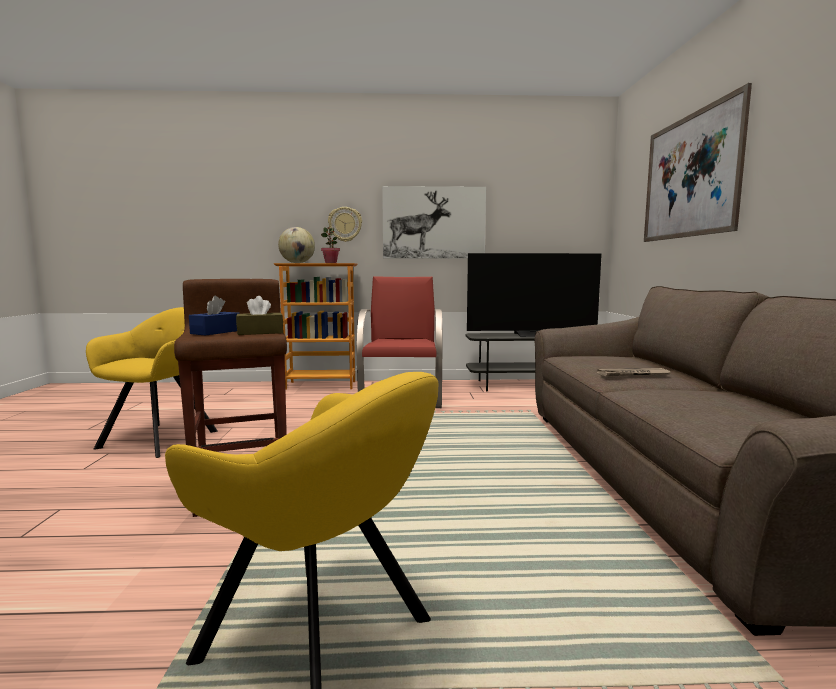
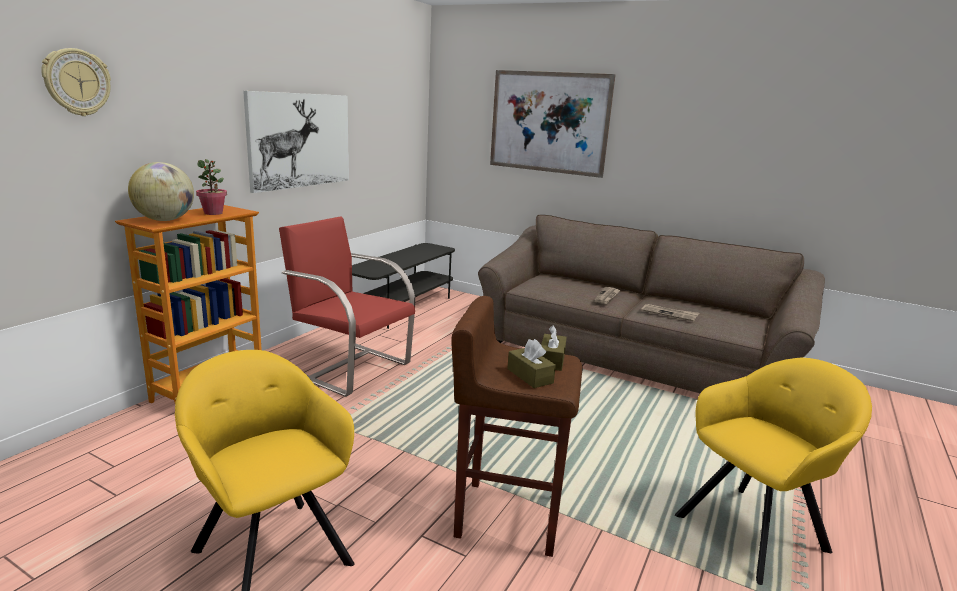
camera: 60 degrees left, 10 degrees up
(215, 332) = (530, 376): blue tissue box -> brown tissue box
(345, 224) = (200, 147): wall clock -> wall clock (77, 82)
(530, 335) = (401, 259): television -> none
(667, 398) = (669, 314): none -> newspaper

